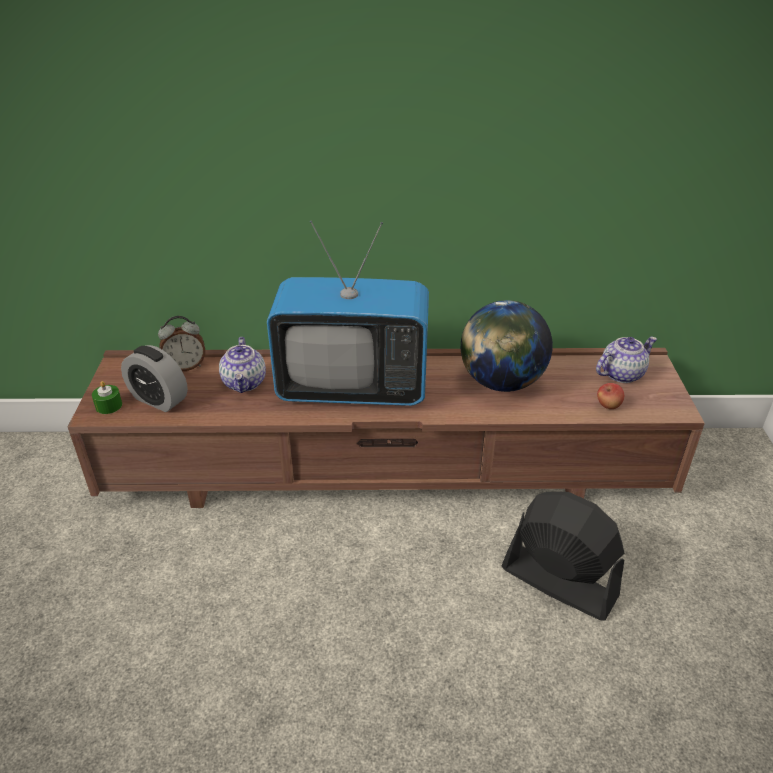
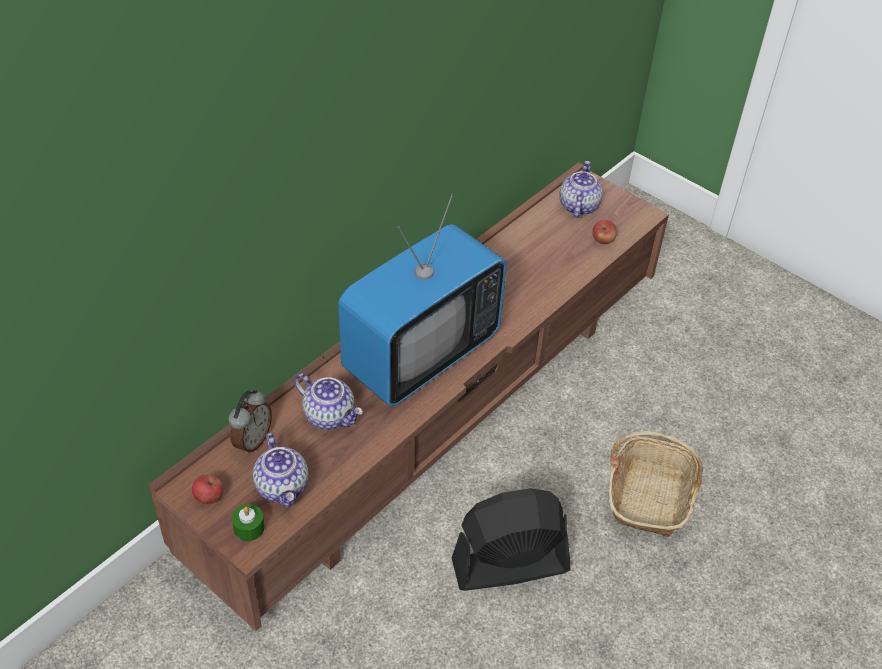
camera: 50 degrees left, 10 degrees up
(119, 377) = (209, 497): none -> apple
(159, 399) = (283, 487): alarm clock -> teapot
(463, 649) = (649, 496): none -> basket
(501, 383) = (515, 271): globe -> none
(558, 581) = (645, 402): black fan -> black fan (509, 565)

